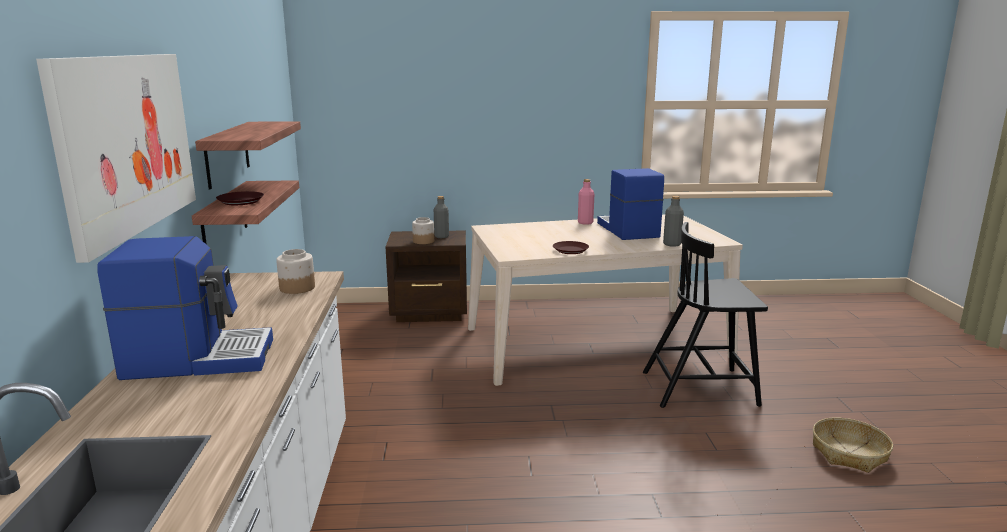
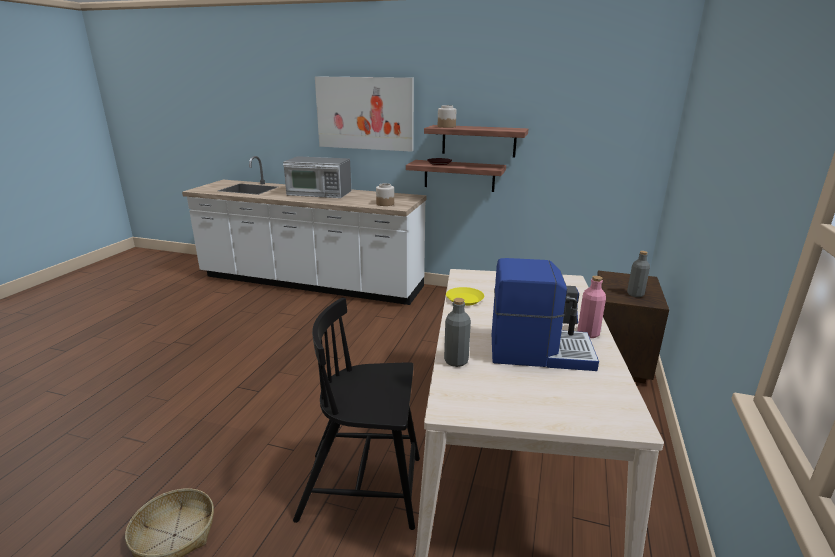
camera: 110 degrees right, 5 degrees up
(198, 358) = (319, 193): coffee machine -> microwave
(423, 241) = (615, 285): jar -> jar (446, 126)
(570, 250) = (465, 299): brown plate -> yellow plate
(701, 388) = (364, 488): black chair -> black chair turned 105 degrees counterclockwise

